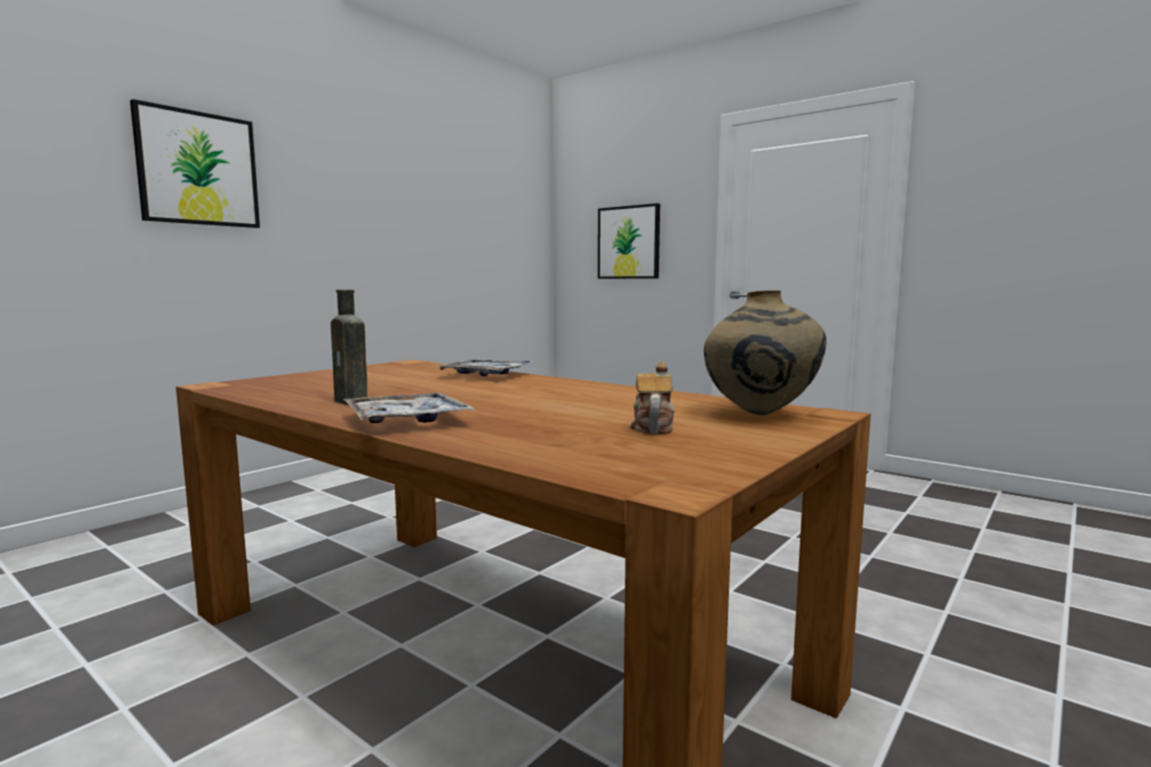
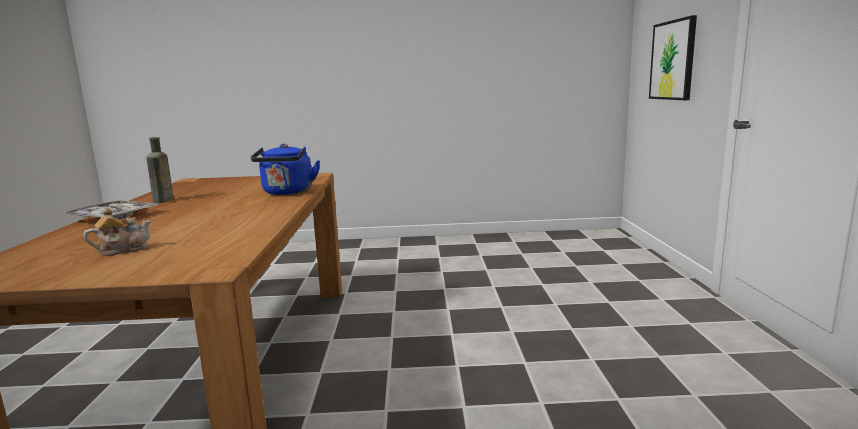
camera: 50 degrees right, 5 degrees up
(198, 169) = (305, 43): picture -> none
(487, 375) = (287, 193): tray -> blue kettle
(759, 415) = (192, 259): beige vase -> none

